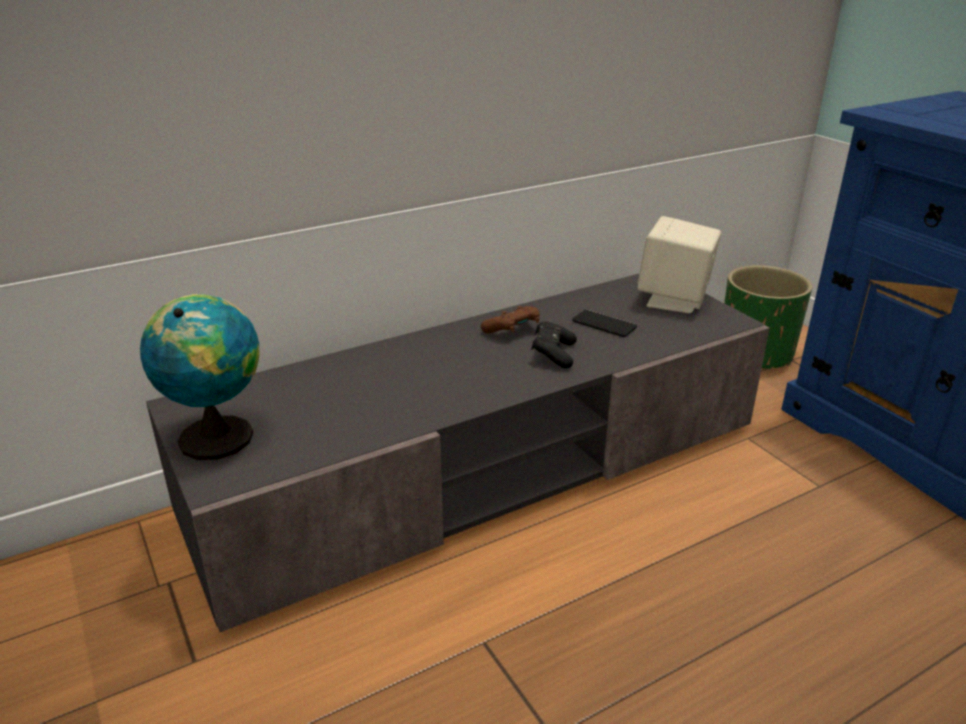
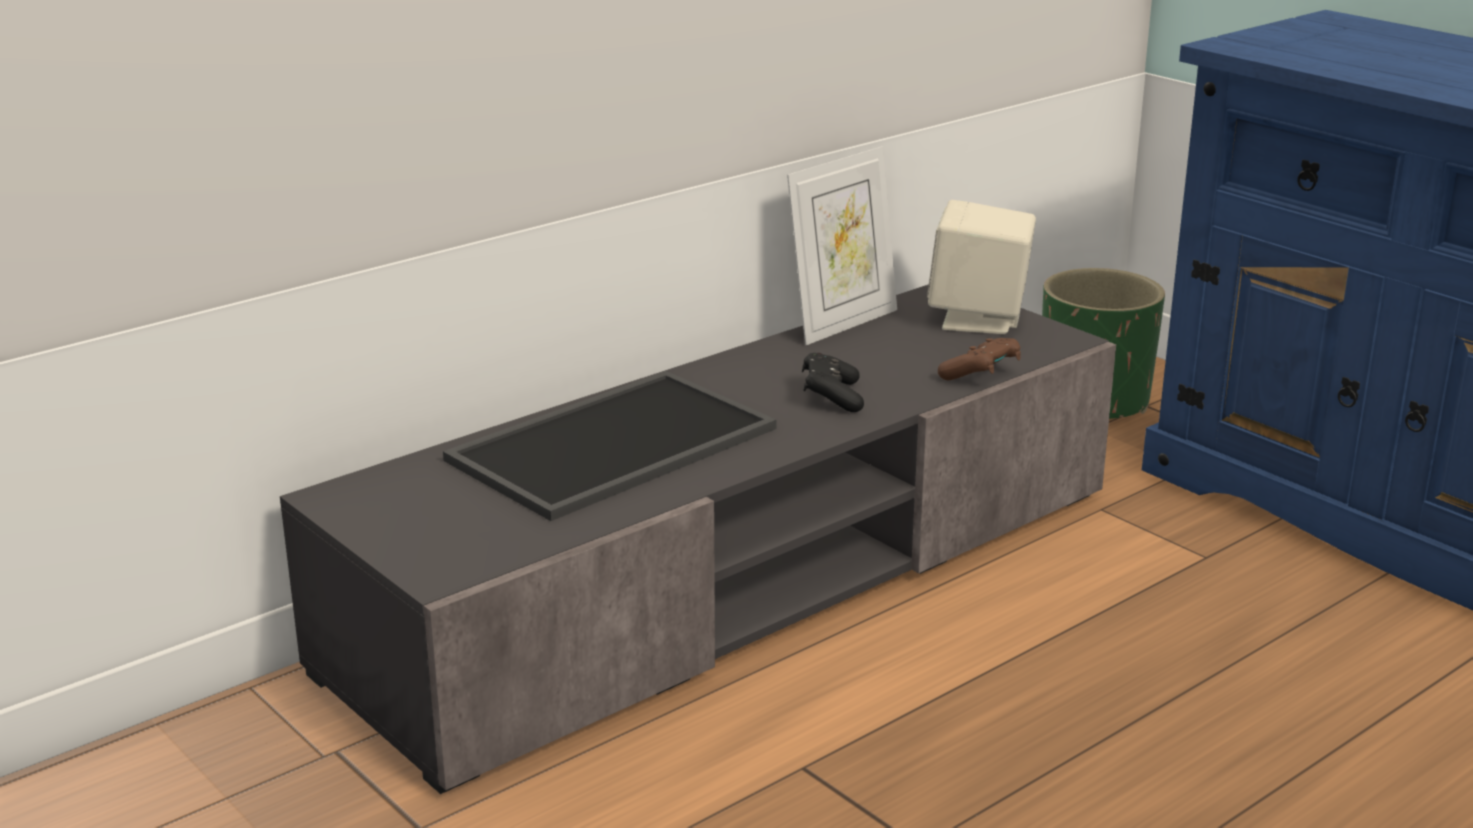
camera: 10 degrees left, 5 degrees down
(218, 435) = (411, 525): globe -> none
(387, 378) = (612, 442): none -> tray
(512, 331) = (764, 373): brown game controller -> brown game controller (981, 375)
(578, 296) = (842, 323): none -> picture frame
(604, 324) = (889, 356): phone -> none

